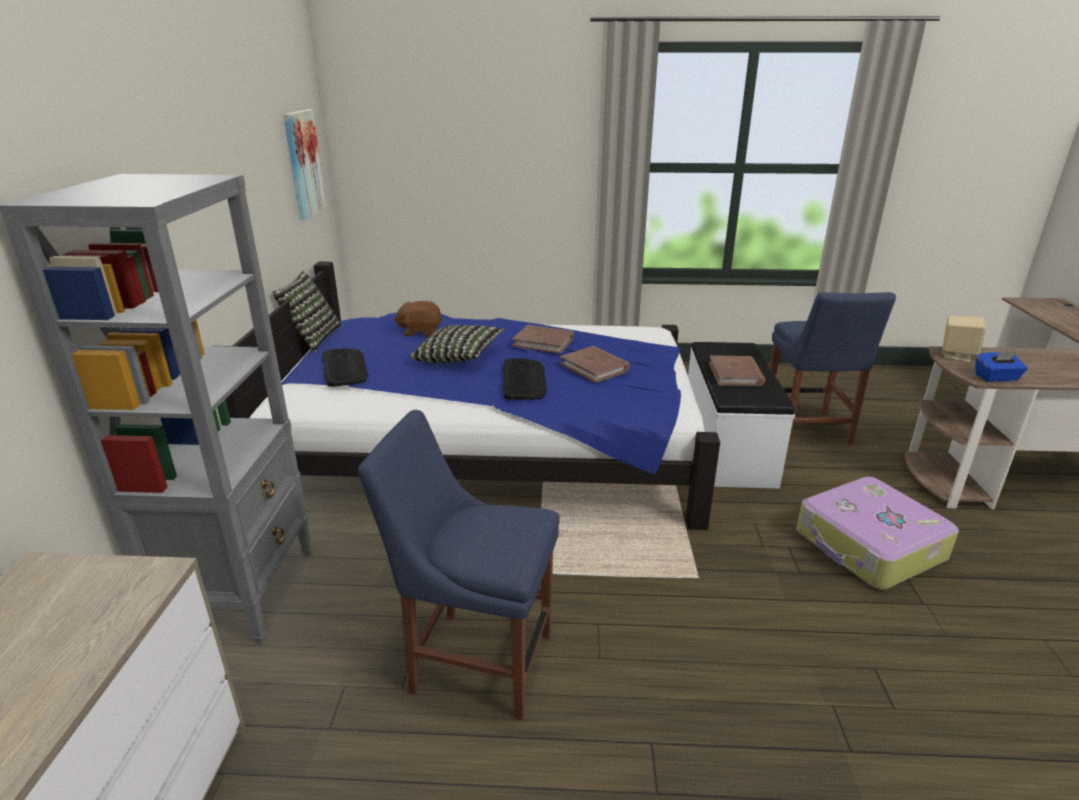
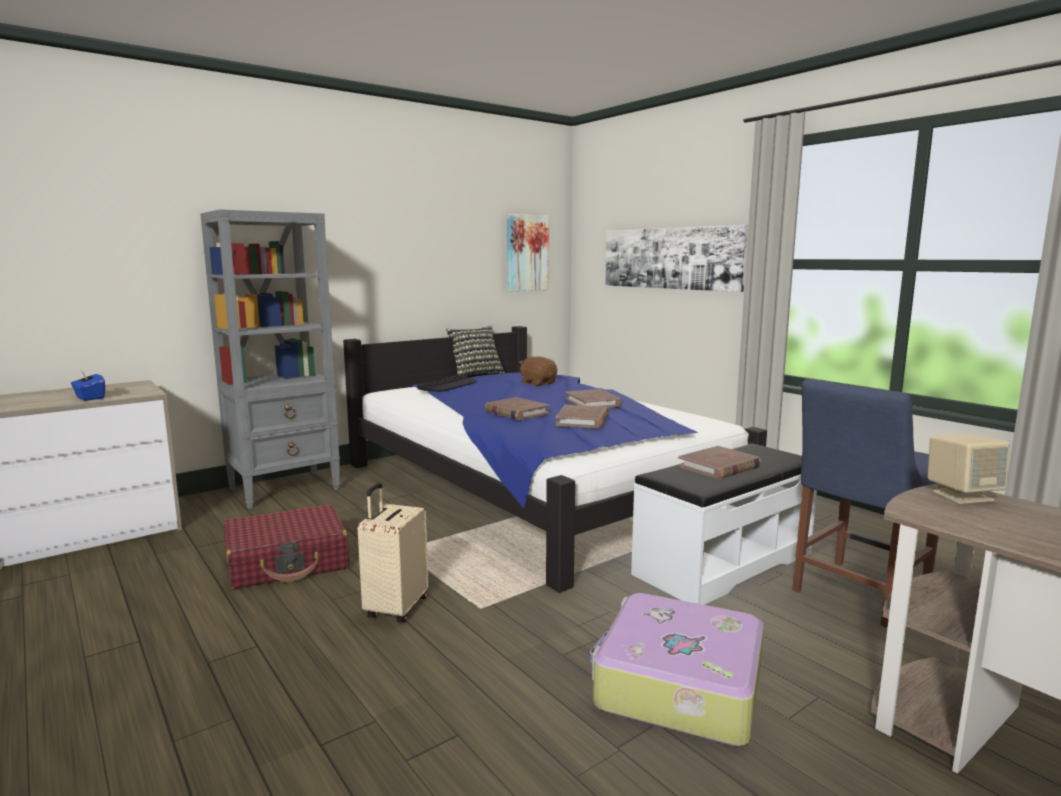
camera: 50 degrees right, 15 degrees down
(458, 358) = (518, 397): pillow -> none
(475, 660) = (288, 562): blue chair -> red suitcase
(491, 161) = (670, 258): none -> picture
(523, 380) = (516, 412): keyboard -> brown book
(655, 624) = (395, 608): none -> beige suitcase
(996, 378) = (943, 520): blue tissue box -> blue tissue box (89, 398)

